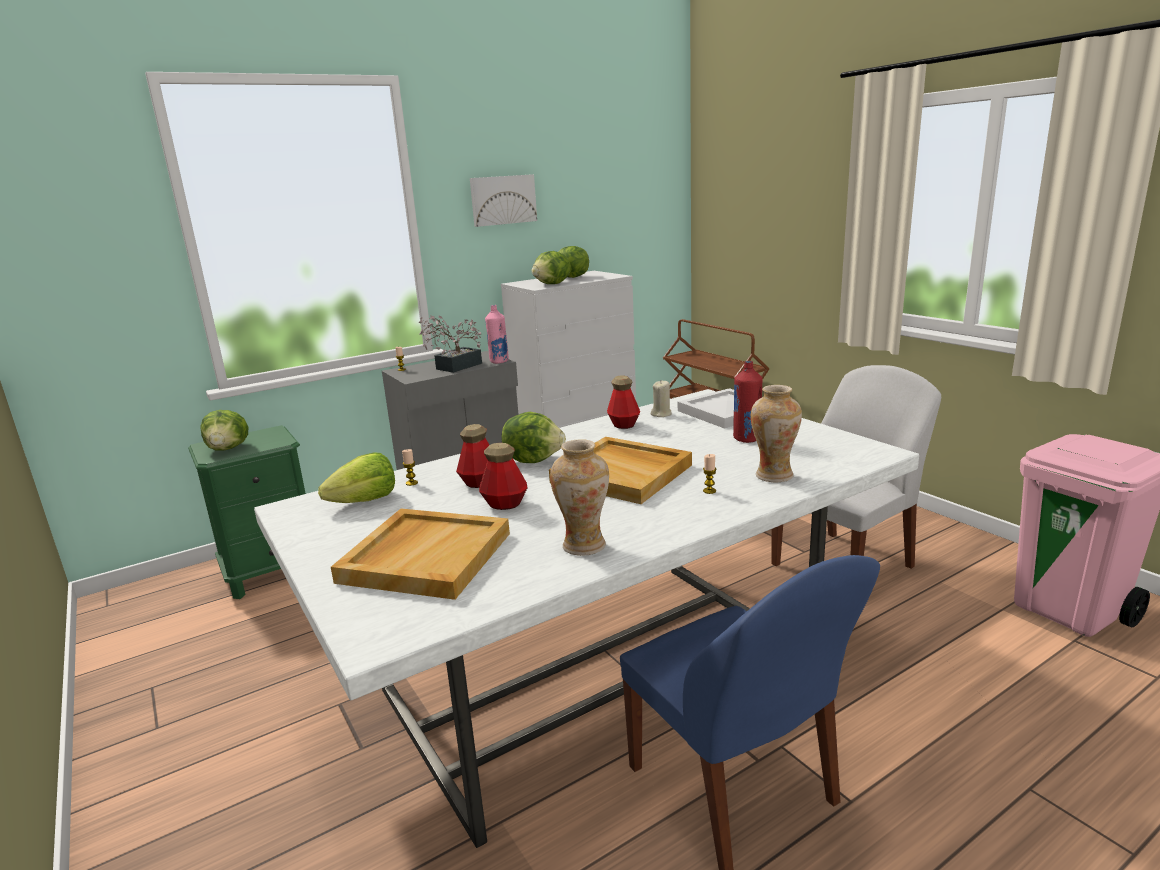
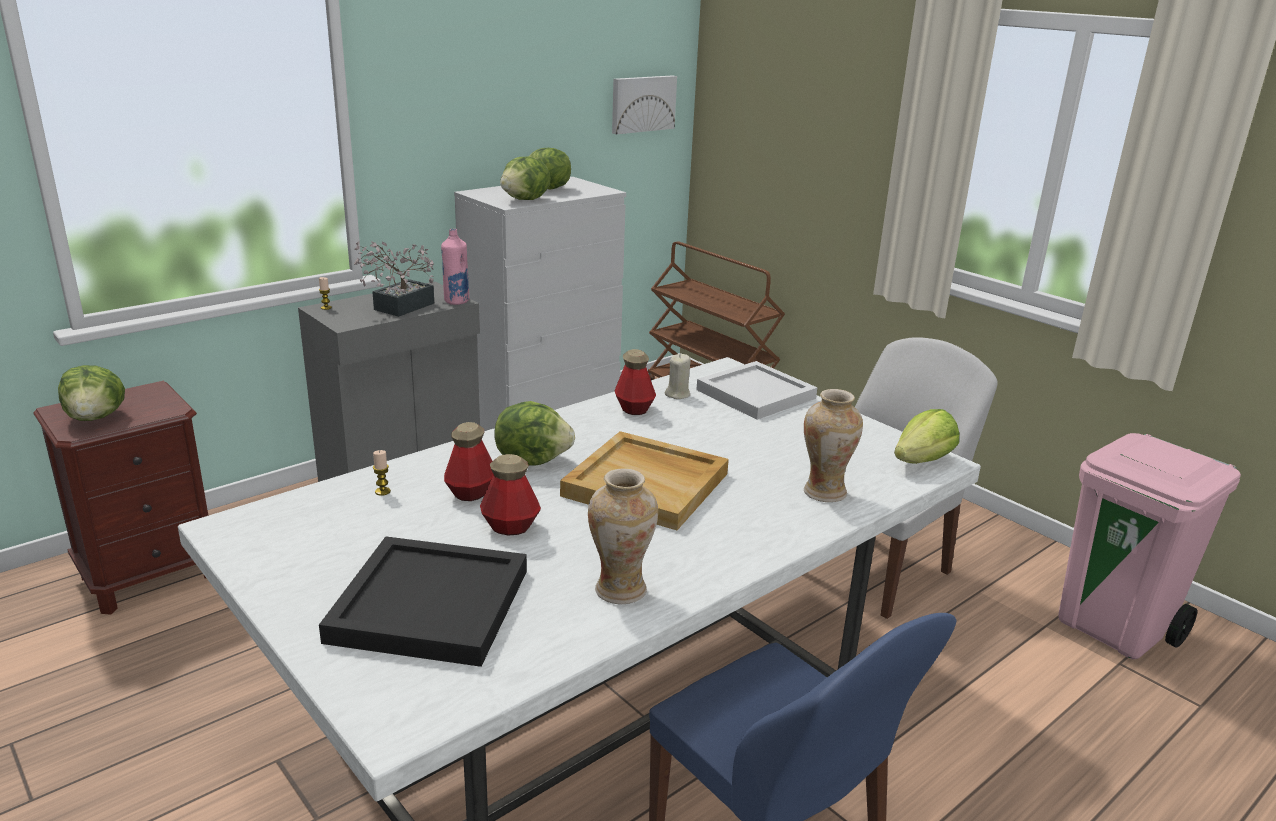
camera: 10 degrees left, 5 degrees up
(273, 573) = (151, 576): green nightstand -> brown nightstand
(365, 501) = (328, 518): lettuce -> lettuce (922, 461)
(425, 556) = (429, 604): beige tray -> black tray
(502, 200) = (461, 81): picture -> picture (642, 104)
(709, 491) = (754, 513): candle -> none
(746, 438) = (785, 436): red bottle -> none

